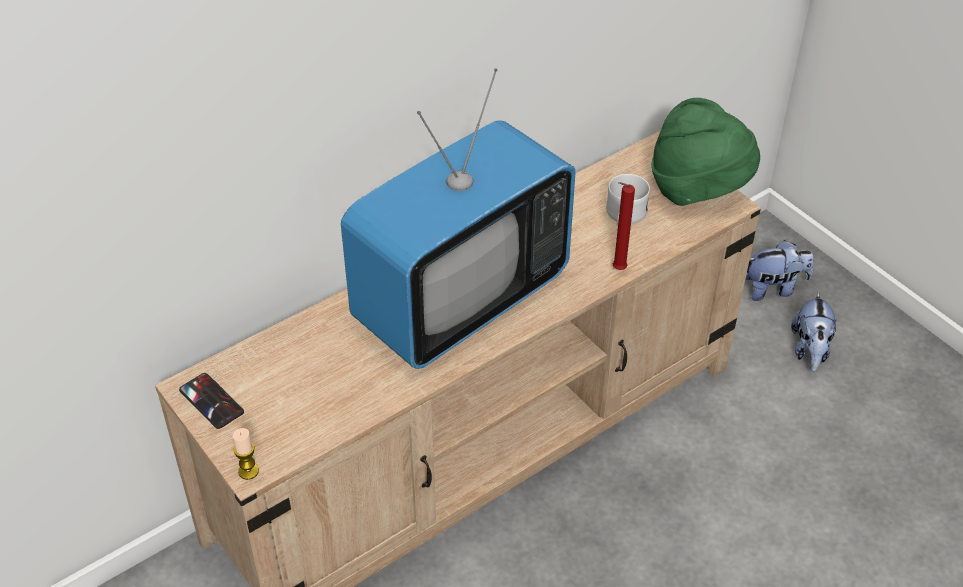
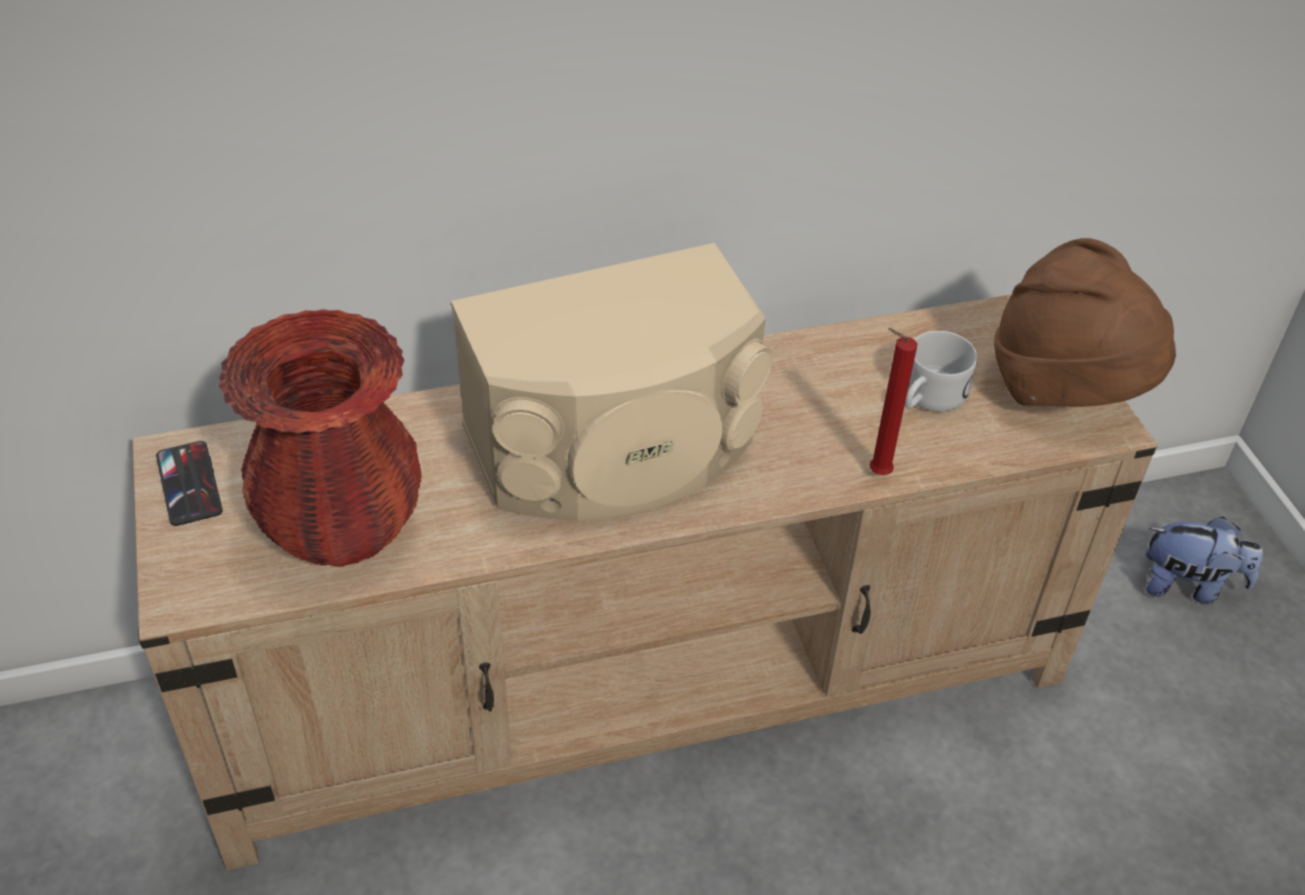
camera: 20 degrees right, 0 degrees up
(248, 471) = (175, 600): candle -> none
(324, 396) = (343, 527): none -> red vase
(460, 300) = (615, 449): television -> beige speaker
(698, 190) = (1066, 391): green hat -> brown hat
(810, 350) = (1208, 697): plush toy -> none

